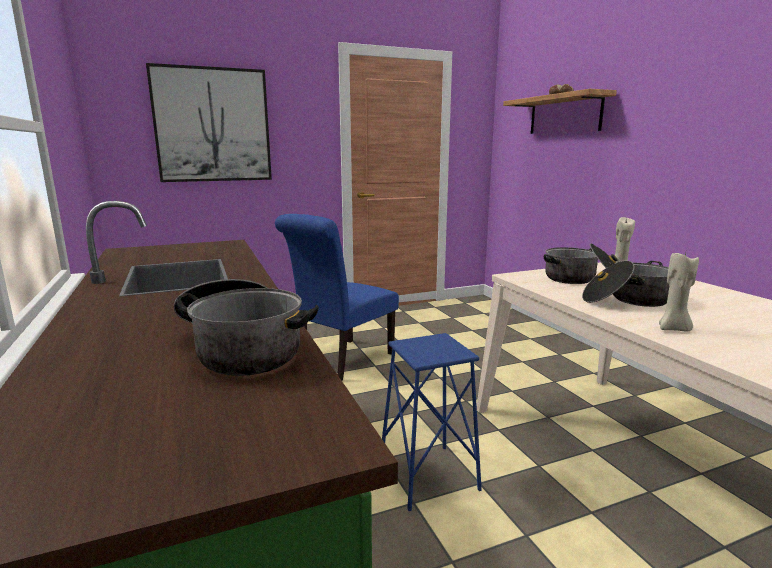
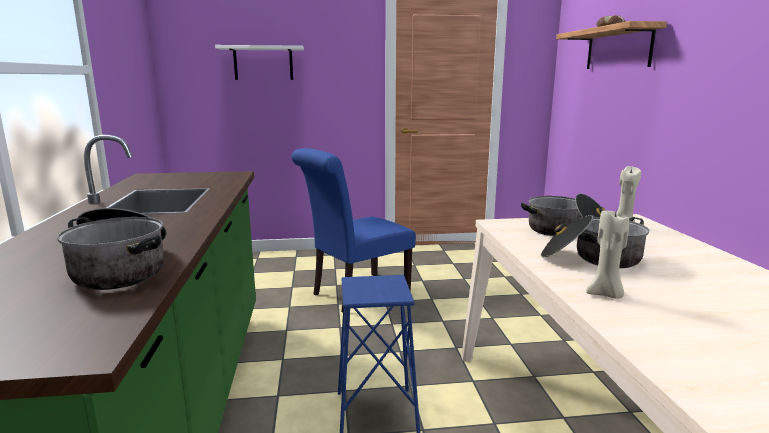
camera: 15 degrees right, 0 degrees up
(212, 125) = (263, 63): picture -> white shelf

